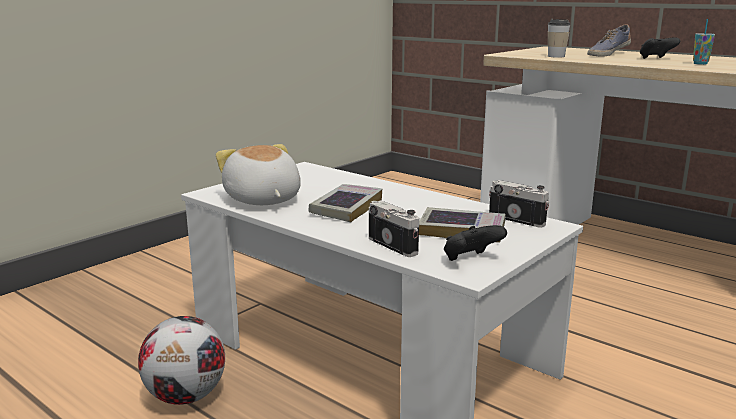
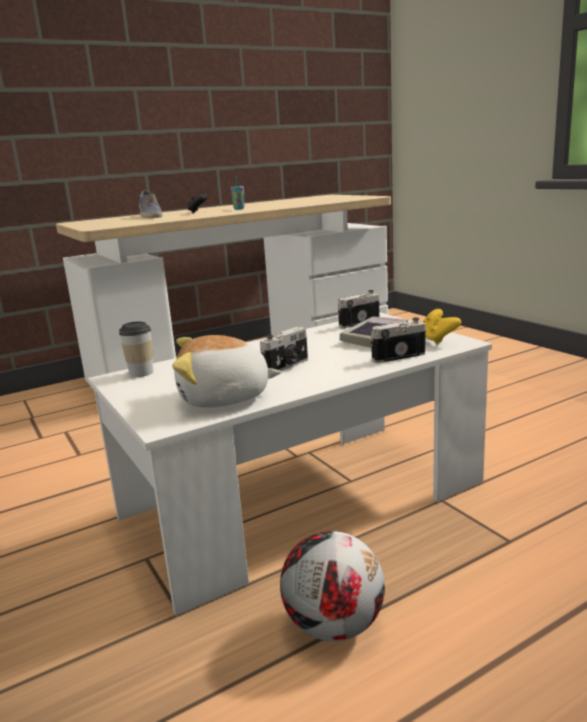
camera: 70 degrees left, 0 degrees up
(346, 208) = (287, 366): book -> camera
(470, 260) = (437, 340): black game controller -> yellow game controller
(556, 56) = (140, 221): cup -> cup (141, 373)

